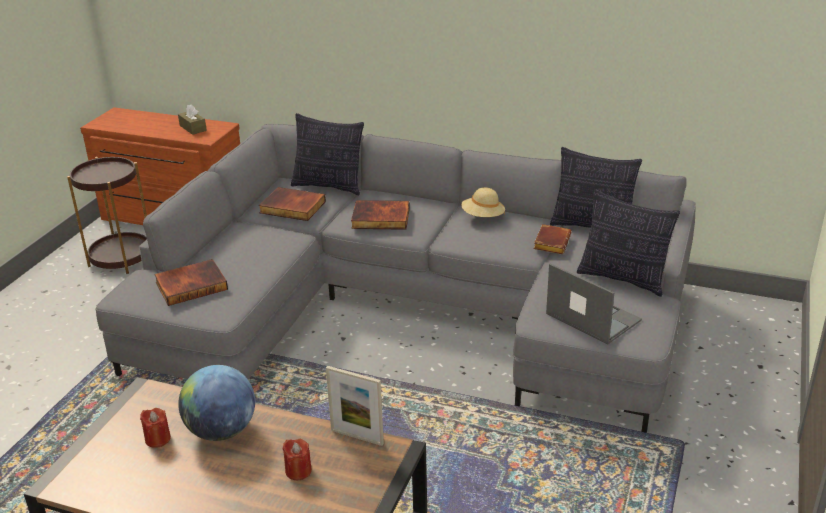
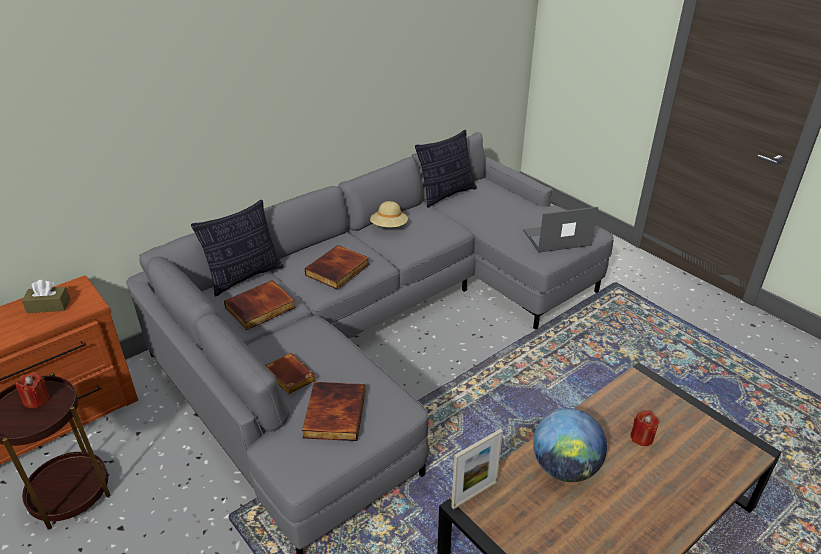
camera: 60 degrees left, 5 degrees up
(158, 439) = (552, 515): red candle -> red candle (37, 400)
(357, 437) = (615, 392): picture frame -> picture frame (474, 494)
(551, 242) = (453, 216): brown book -> brown book (288, 376)
(623, 279) = (521, 211): pillow -> none

